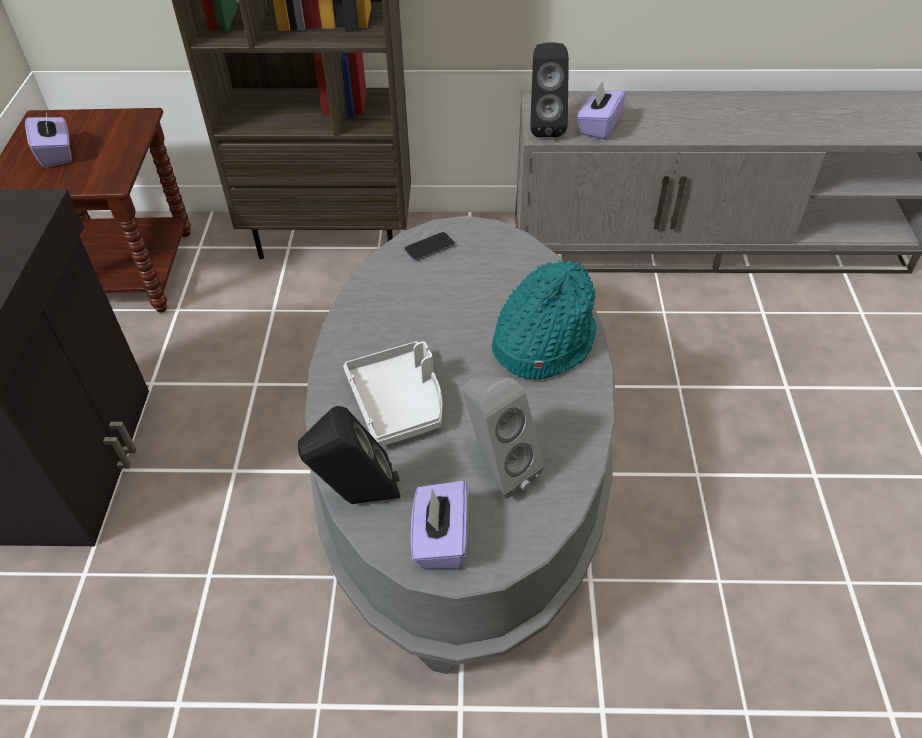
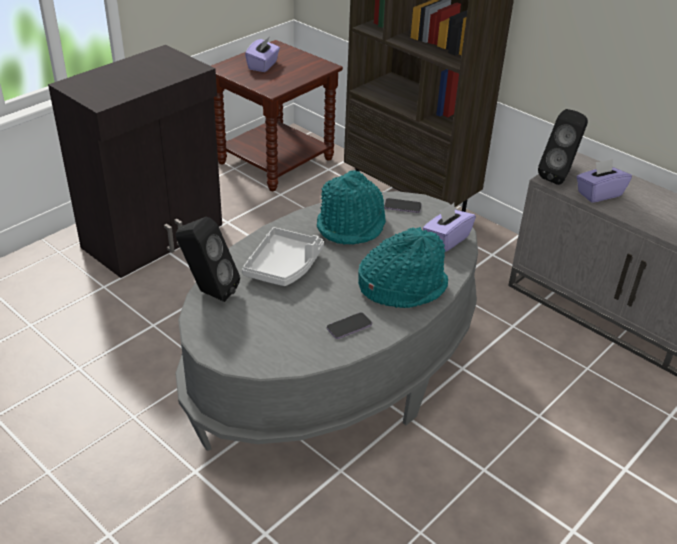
camera: 40 degrees right, 10 degrees down
(406, 303) = (351, 225): none -> turquoise hat
(440, 539) = (222, 334): purple tissue box -> purple tissue box (446, 240)
(497, 469) = (292, 325): grey speaker -> none
(553, 426) = (349, 327): none -> phone

